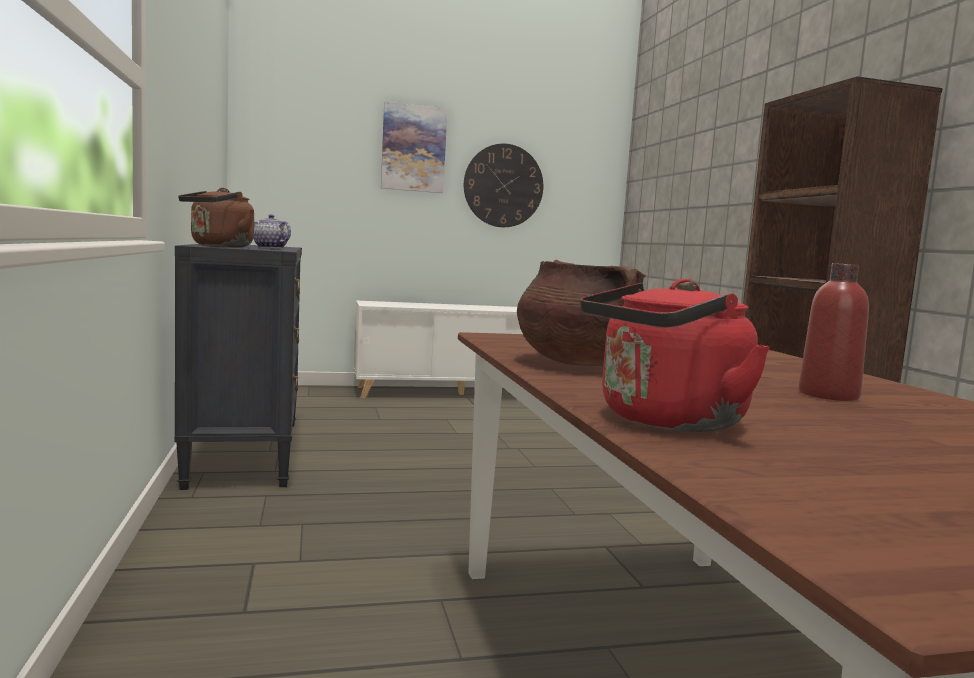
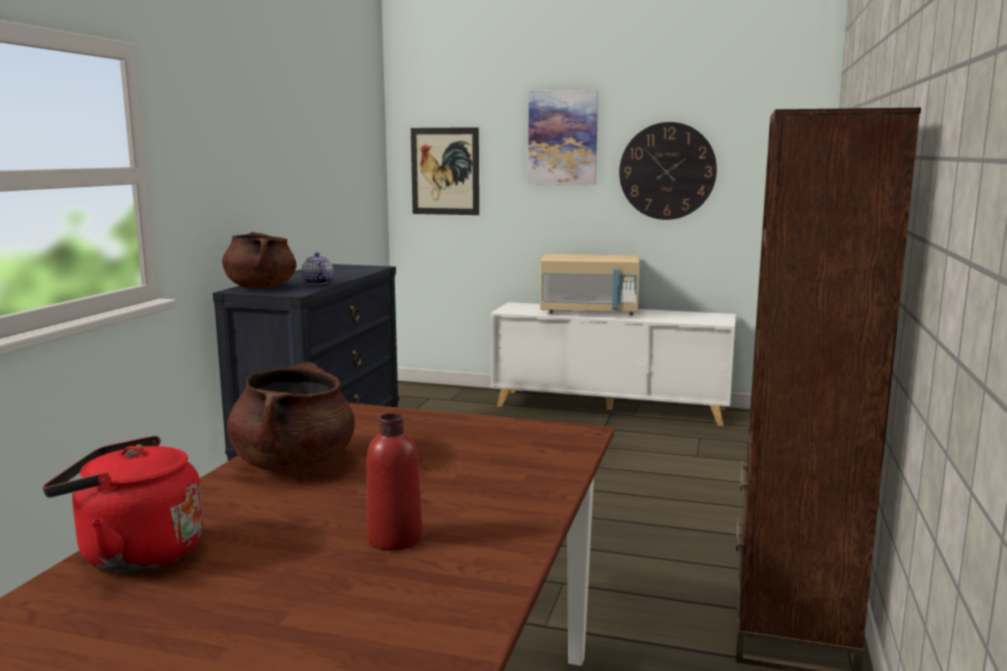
camera: 30 degrees right, 5 degrees up
(219, 246) = (261, 287): brown kettle -> brown cooking pot
(294, 170) = (445, 171): none -> picture
(444, 306) = (589, 312): none -> beige microwave

